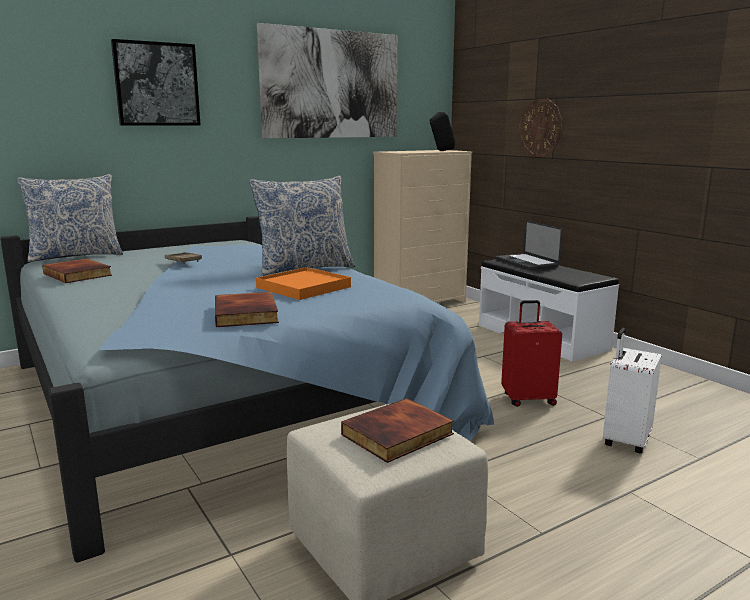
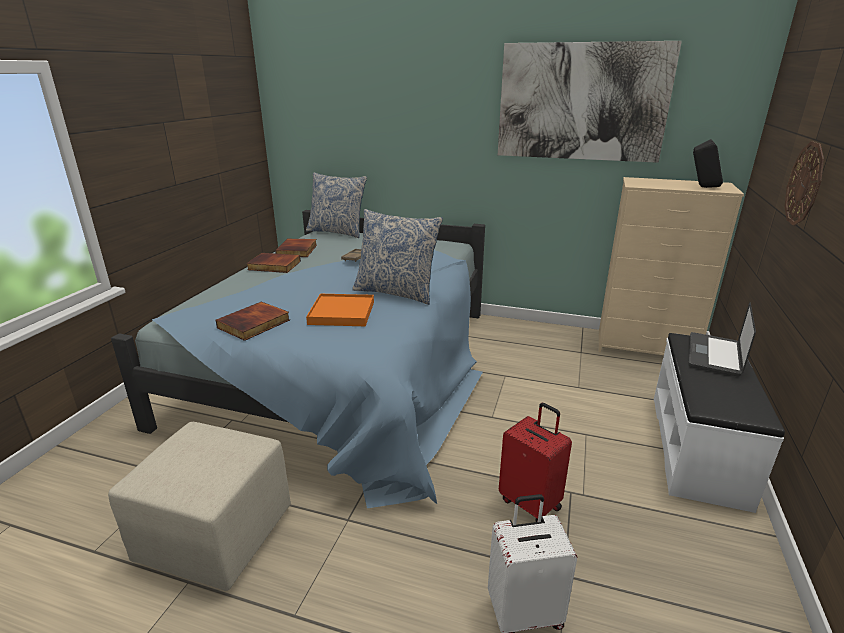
camera: 50 degrees right, 10 degrees up
(156, 84) = (411, 105): picture -> none
(398, 435) = (199, 465): book -> book (273, 266)

